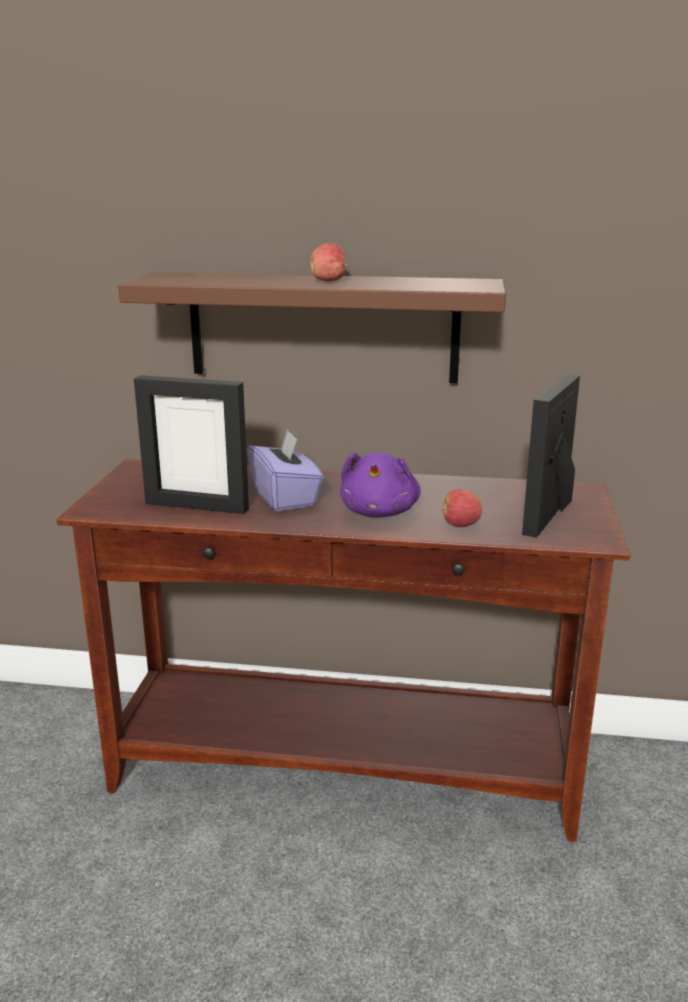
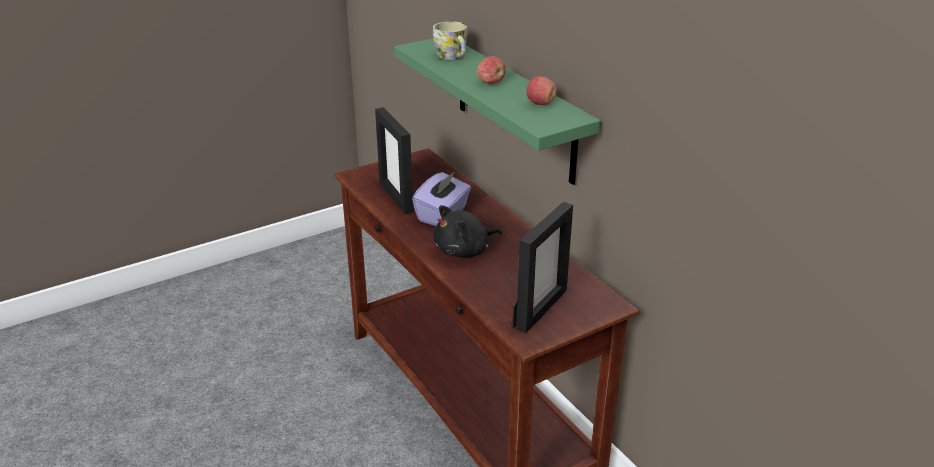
camera: 50 degrees right, 10 degrees up
(220, 278) = (452, 56): none -> mug
(323, 327) = (514, 108): brown shelf -> green shelf
(380, 512) = (464, 251): purple plush toy -> black plush toy
(460, 525) = (482, 283): apple -> apple (540, 103)
(548, 516) = (540, 308): picture frame -> picture frame turned 135 degrees clockwise

